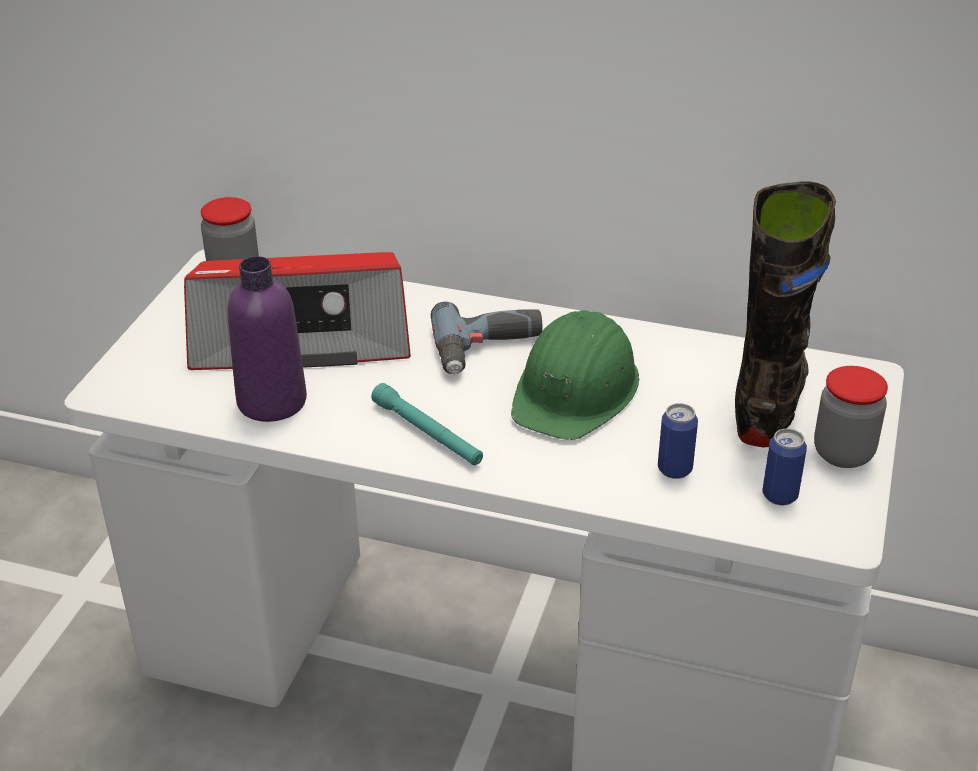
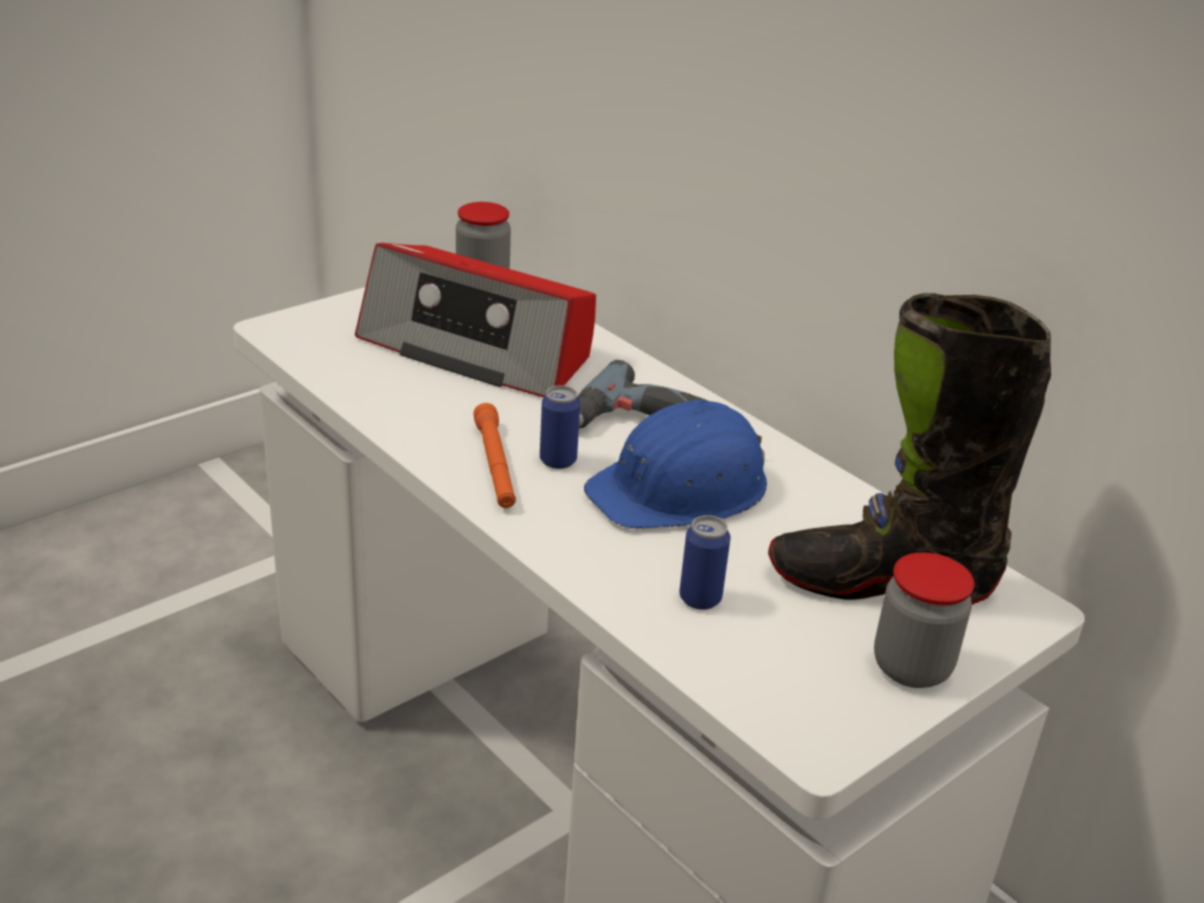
camera: 30 degrees right, 5 degrees down
(272, 401) = (393, 386): purple bottle -> none
(427, 433) = (495, 465): turquoise flashlight -> orange flashlight
(576, 390) = (681, 488): green hard hat -> blue hard hat
(769, 401) = (880, 582): black boot -> black boot turned 135 degrees counterclockwise
(780, 495) = (788, 674): can -> can (558, 460)

